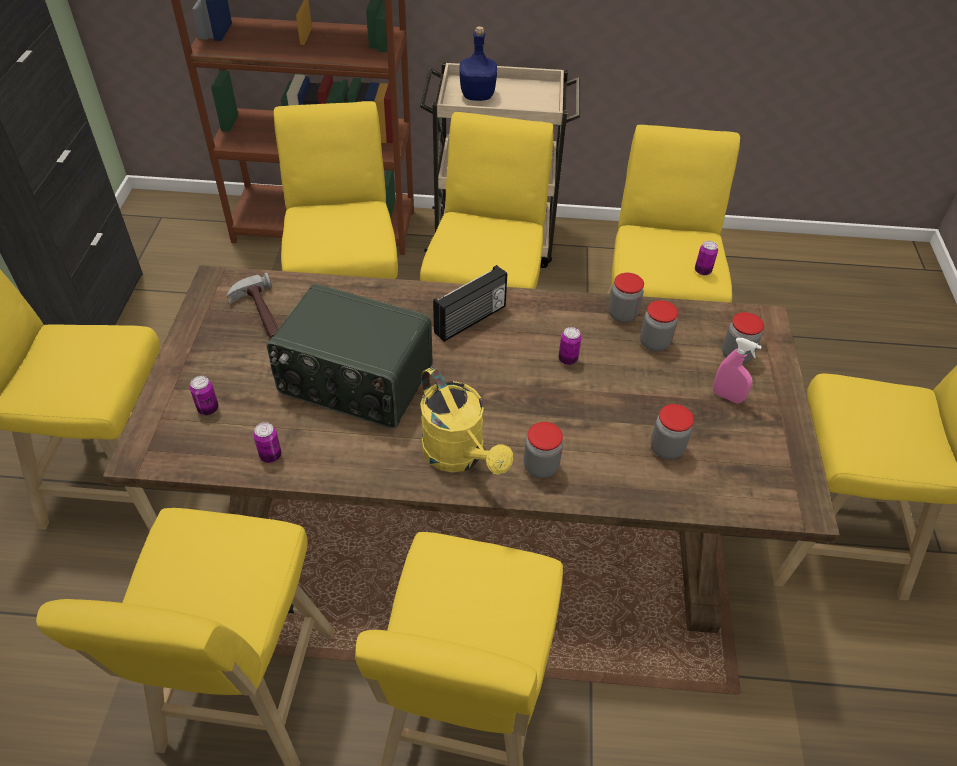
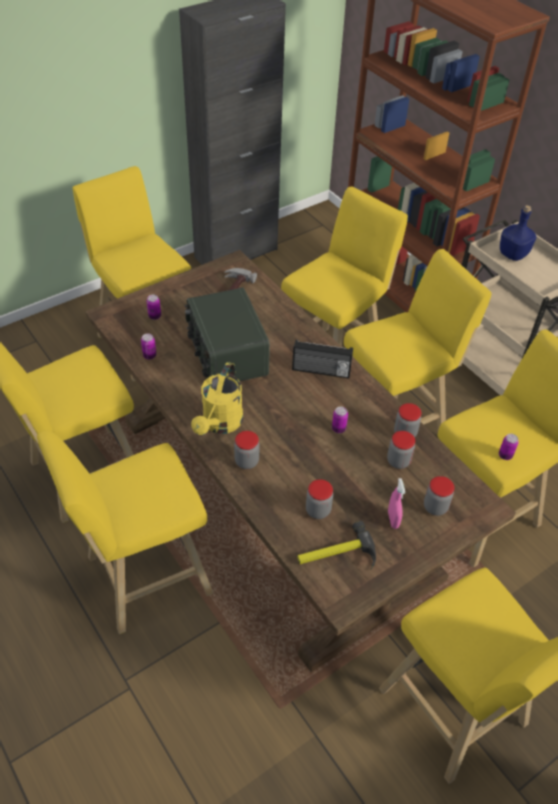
camera: 50 degrees right, 0 degrees up
(740, 472) = (336, 556): none -> hammer

